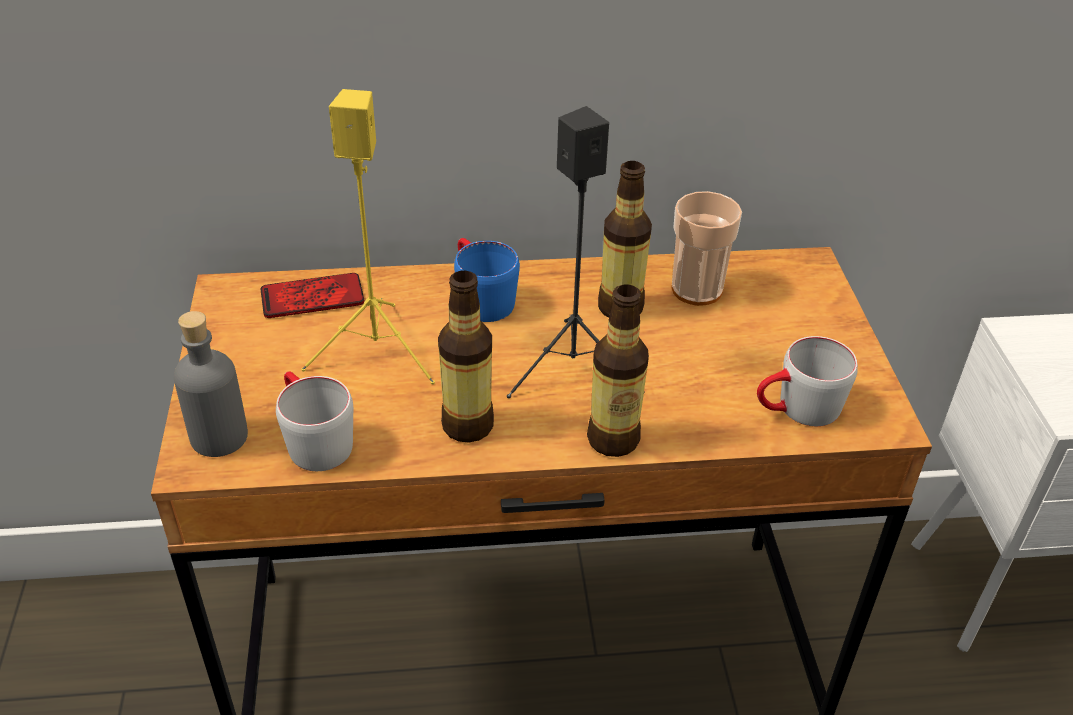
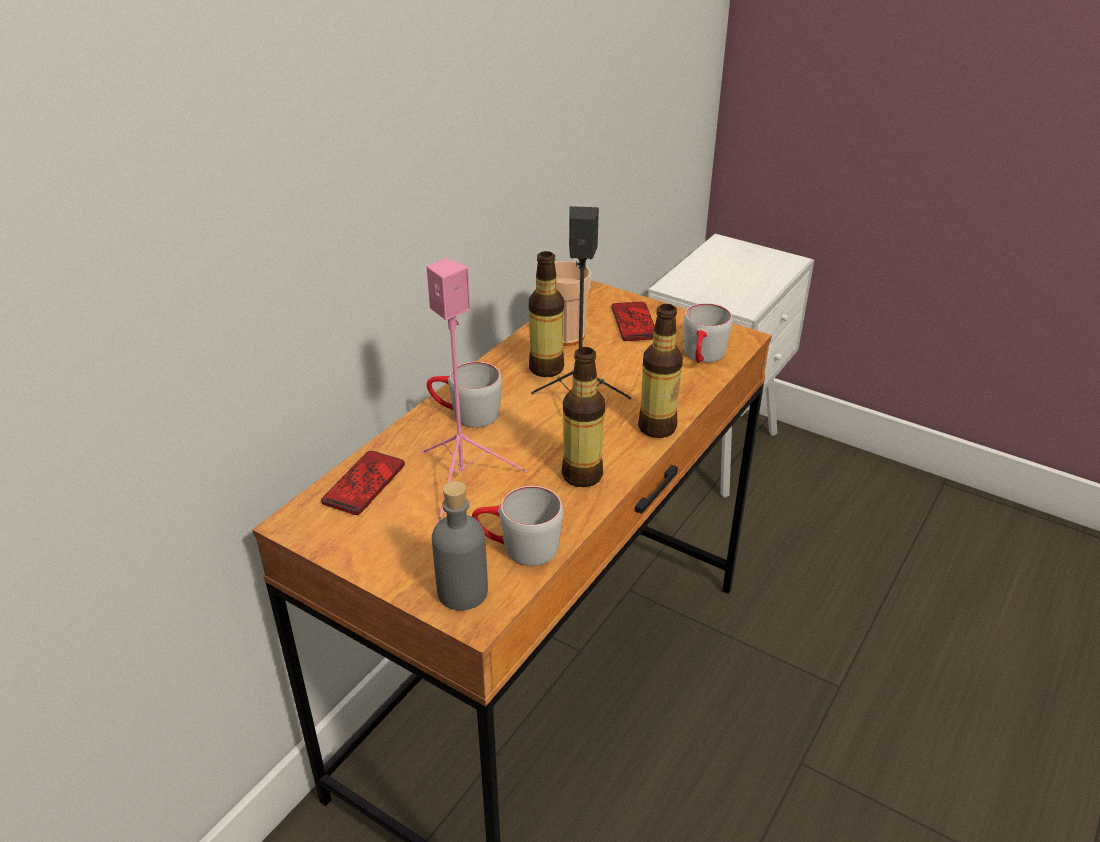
camera: 50 degrees left, 5 degrees down
(378, 351) = (464, 480): yellow speaker -> pink speaker
(480, 298) = (465, 414): blue mug -> grey mug
(792, 323) = (634, 322): none -> phone

